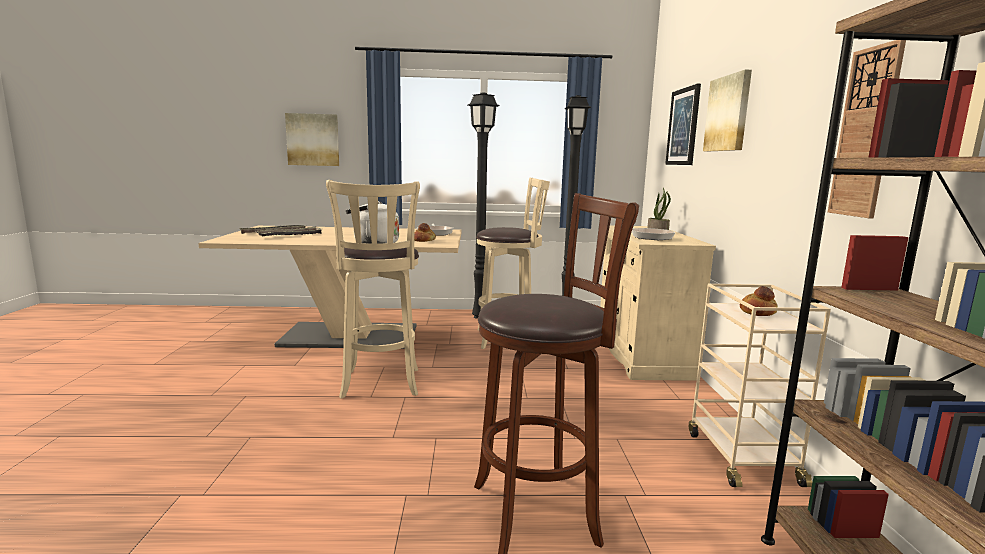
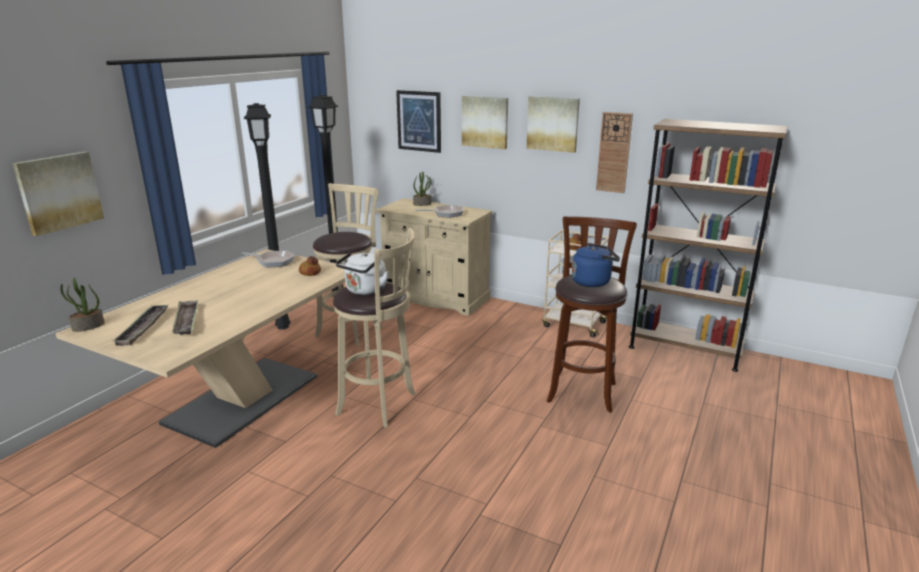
camera: 60 degrees left, 10 degrees up
(270, 226) = (88, 326): none -> potted plant
(542, 303) = (593, 282): none -> blue kettle
(791, 97) = (553, 124): none -> picture

